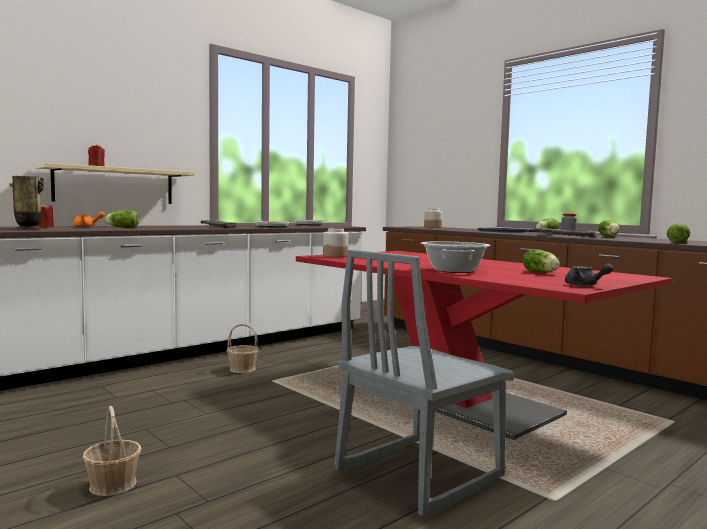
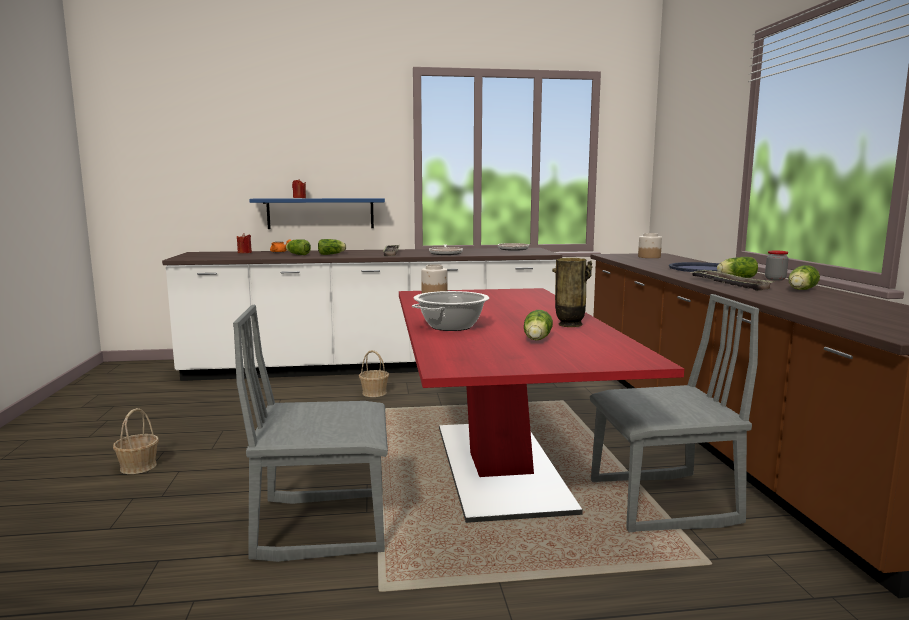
camera: 35 degrees right, 5 degrees up
(28, 228) = (220, 255): vase -> vase (570, 325)
(115, 185) = (320, 213): beige shelf -> blue shelf
(585, 285) = (485, 366): grey teapot -> none
(589, 397) = (663, 503): none -> grey chair
(678, 242) = (837, 311): lettuce -> lettuce (332, 254)

